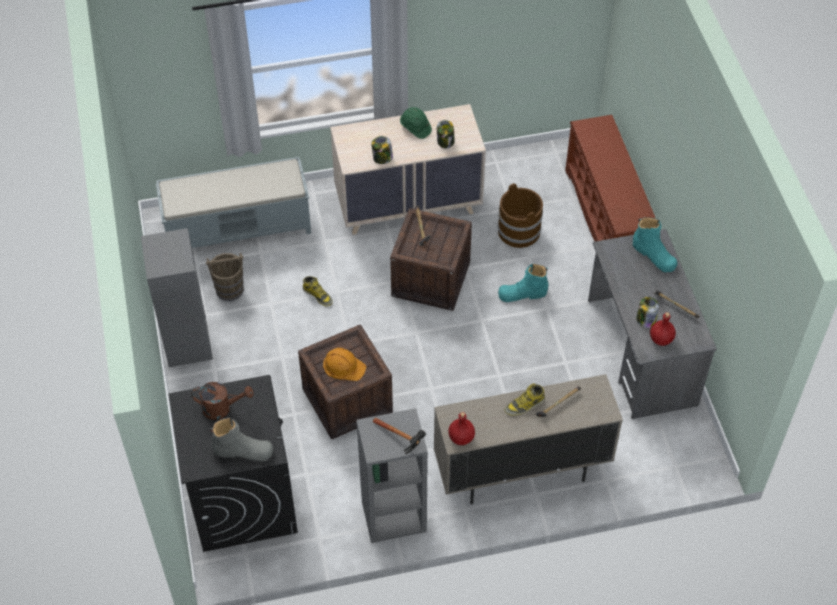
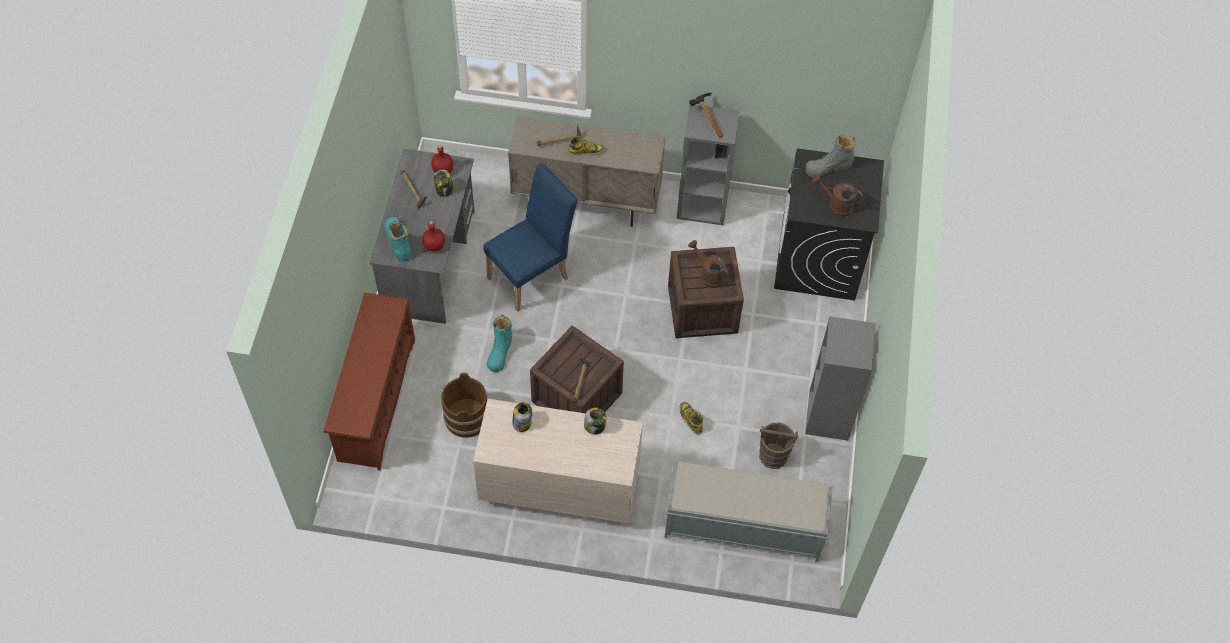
camera: 160 degrees left, 5 degrees up
(243, 451) = (828, 167): grey boot -> grey boot turned 45 degrees counterclockwise
(343, 366) = (708, 275): orange hard hat -> brown watering can
(415, 128) = (544, 451): green hard hat -> none
(461, 438) = (649, 143): red bottle -> red bottle (434, 245)
(522, 294) = (500, 352): turquoise boot -> turquoise boot turned 90 degrees clockwise
(533, 375) = (533, 275): none -> blue chair

